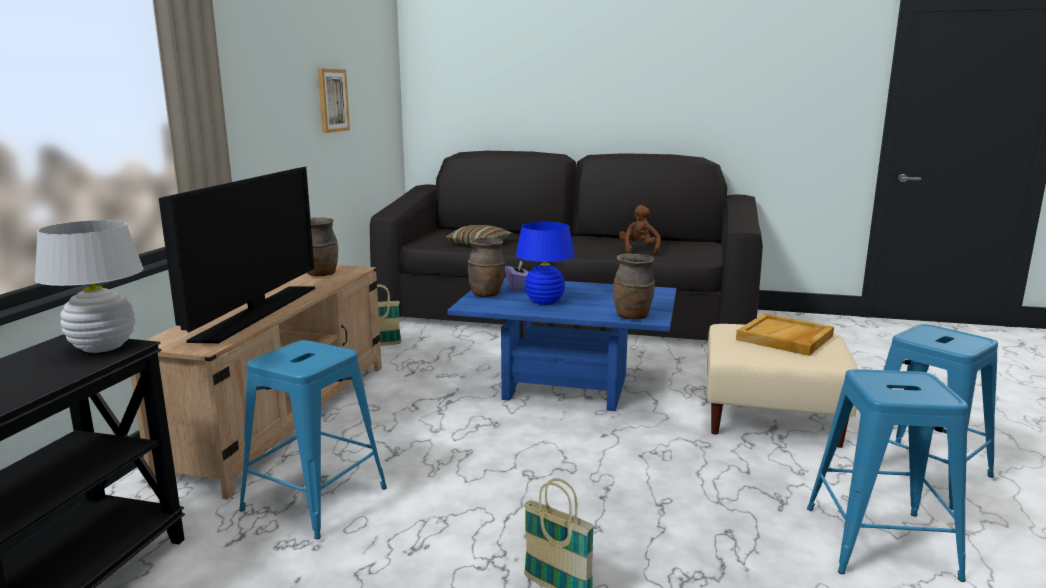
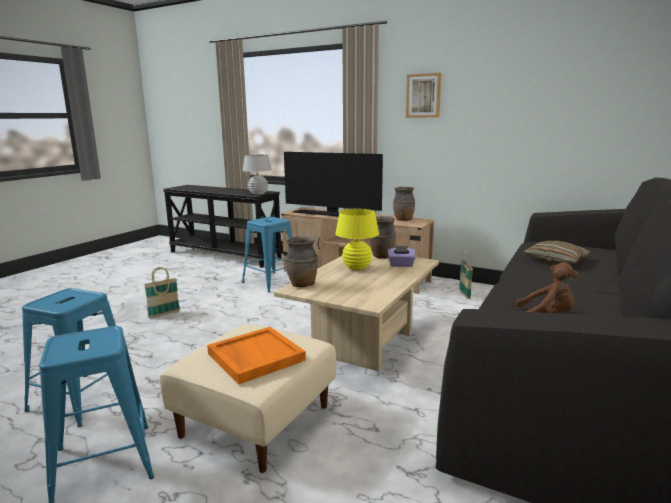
camera: 105 degrees right, 0 degrees up
(332, 100) = (519, 118): picture -> picture (423, 96)
(544, 301) = (357, 268): blue table lamp -> yellow table lamp
(566, 387) = (363, 343): blue coffee table -> beige coffee table
(785, 338) = (255, 357): beige tray -> orange tray

